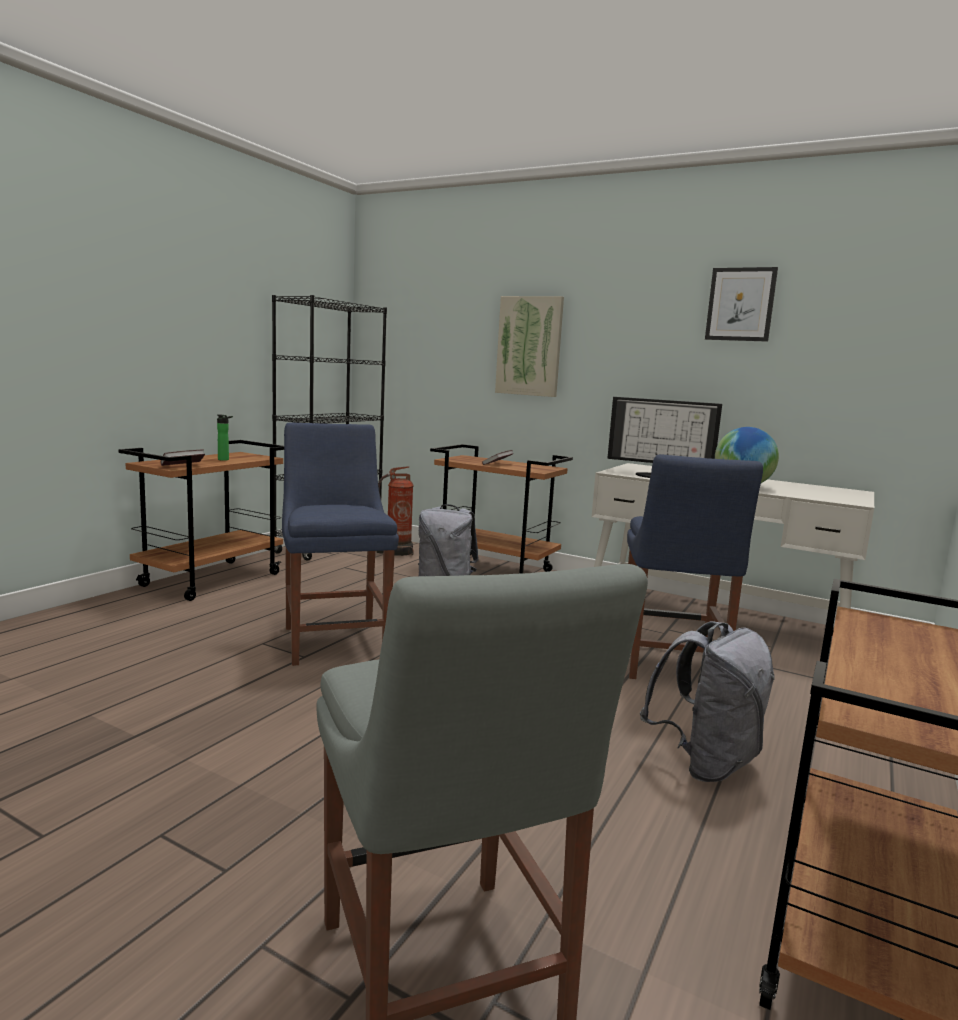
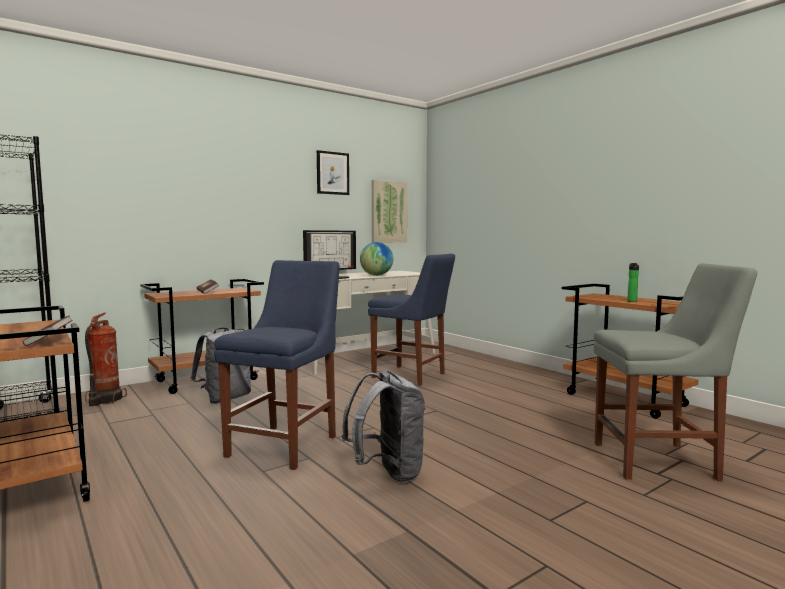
camera: 65 degrees left, 5 degrees down
(225, 460) = (31, 330): bottle -> bottle (632, 301)
(335, 639) = (286, 444): blue chair -> blue chair turned 105 degrees clockwise
(529, 346) = (194, 196): picture -> picture (388, 212)
(705, 763) = (510, 392): grey backpack -> grey backpack (387, 473)

